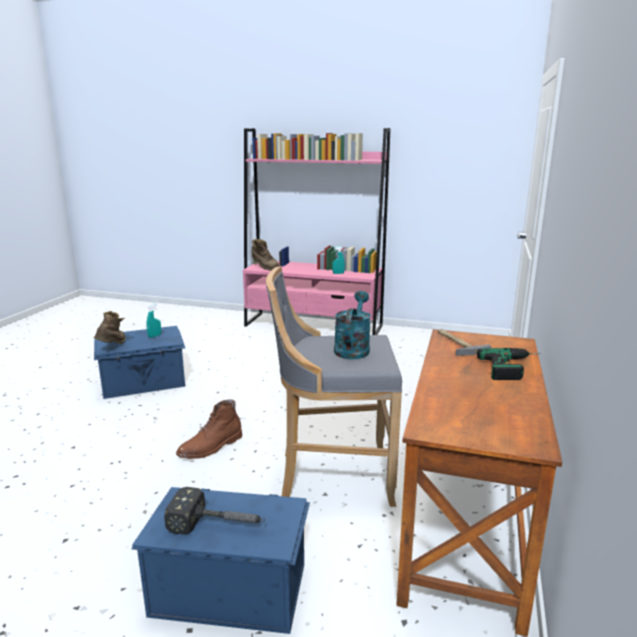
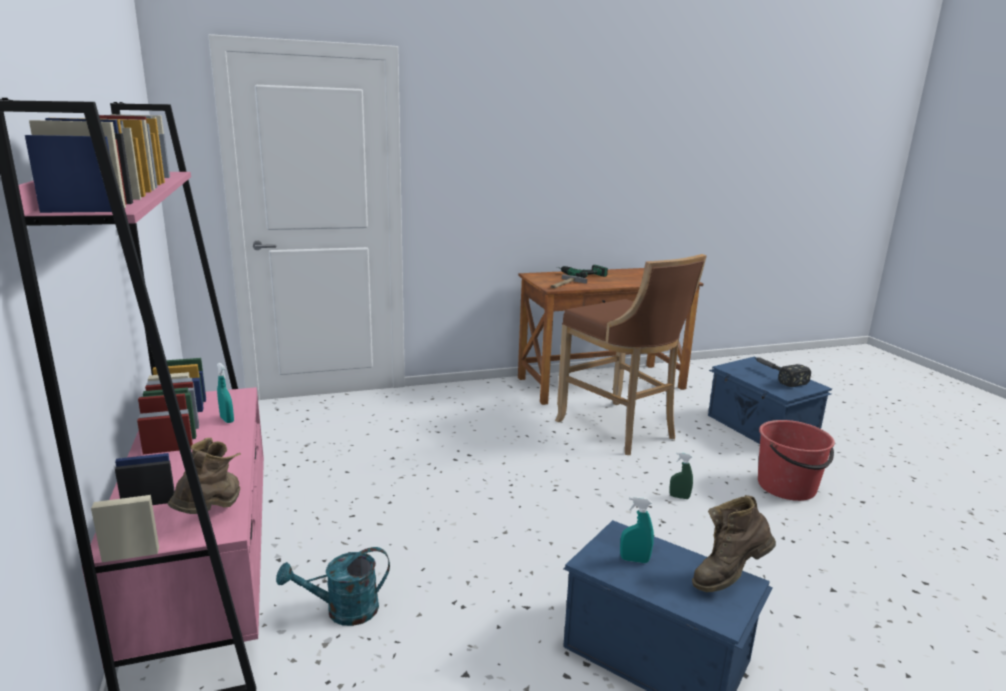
camera: 125 degrees left, 0 degrees up
(142, 510) = (787, 487): none -> red bucket
(211, 447) = (679, 497): brown boot -> green spray bottle
(332, 475) = (620, 430): grey stool -> brown stool
(352, 348) = (615, 311): turquoise watering can -> turquoise watering can (343, 611)

